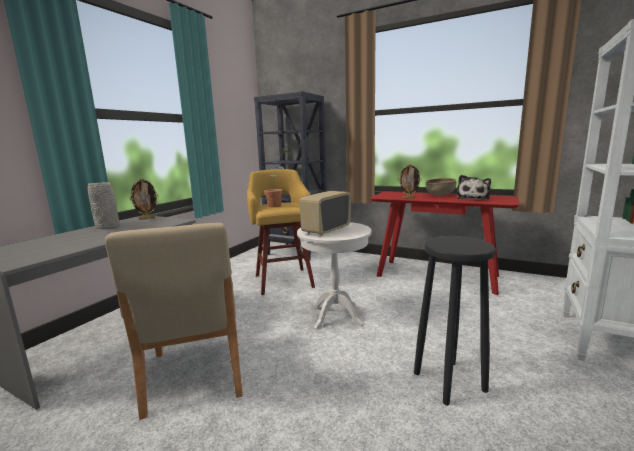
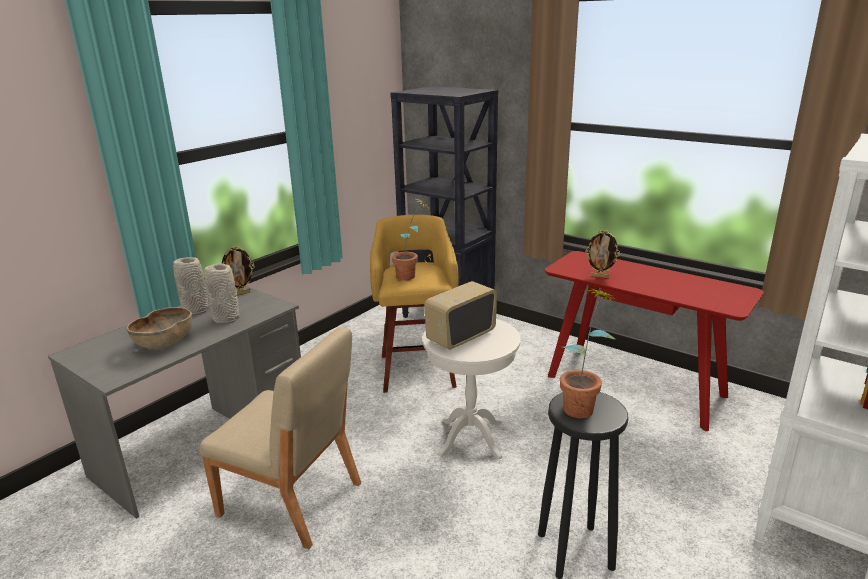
camera: 10 degrees right, 10 degrees up
(134, 228) = (226, 319): none -> grey vase
(194, 375) = (292, 500): beige chair -> beige chair turned 60 degrees counterclockwise
(440, 195) = (651, 272): brown bowl -> brown bowl (165, 343)
(452, 242) = (583, 405): none -> potted plant
(473, 198) = (693, 289): plush toy -> none

